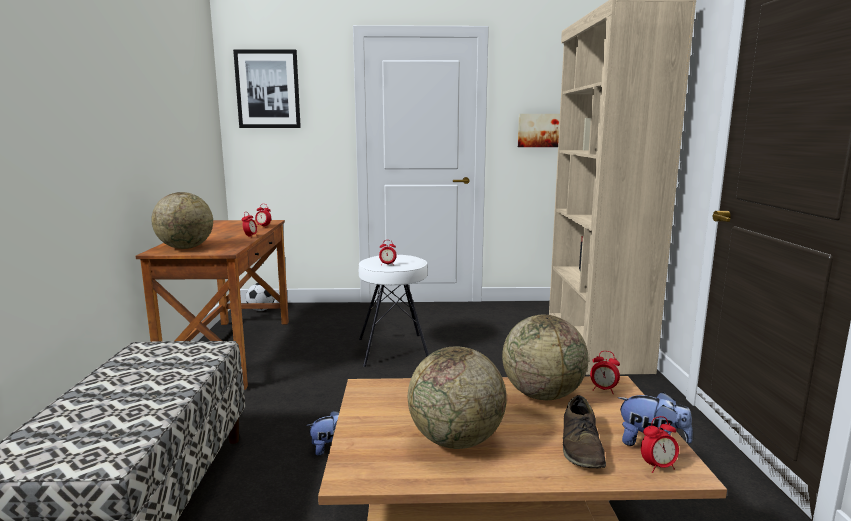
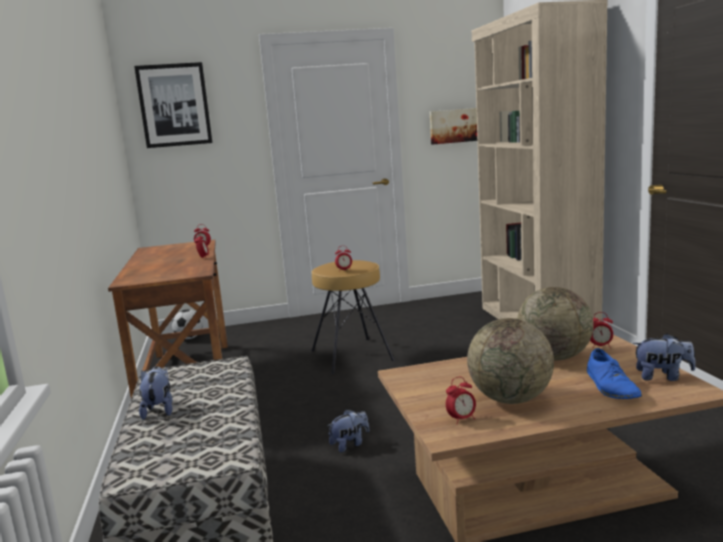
camera: 10 degrees left, 0 degrees up
(103, 388) = (159, 410): none -> plush toy
(185, 248) = (151, 275): globe -> none
(394, 349) = (352, 355): white stool -> brown stool
(581, 446) = (611, 386): brown shoe -> blue shoe
(658, 467) = (677, 391): alarm clock -> alarm clock (461, 419)

